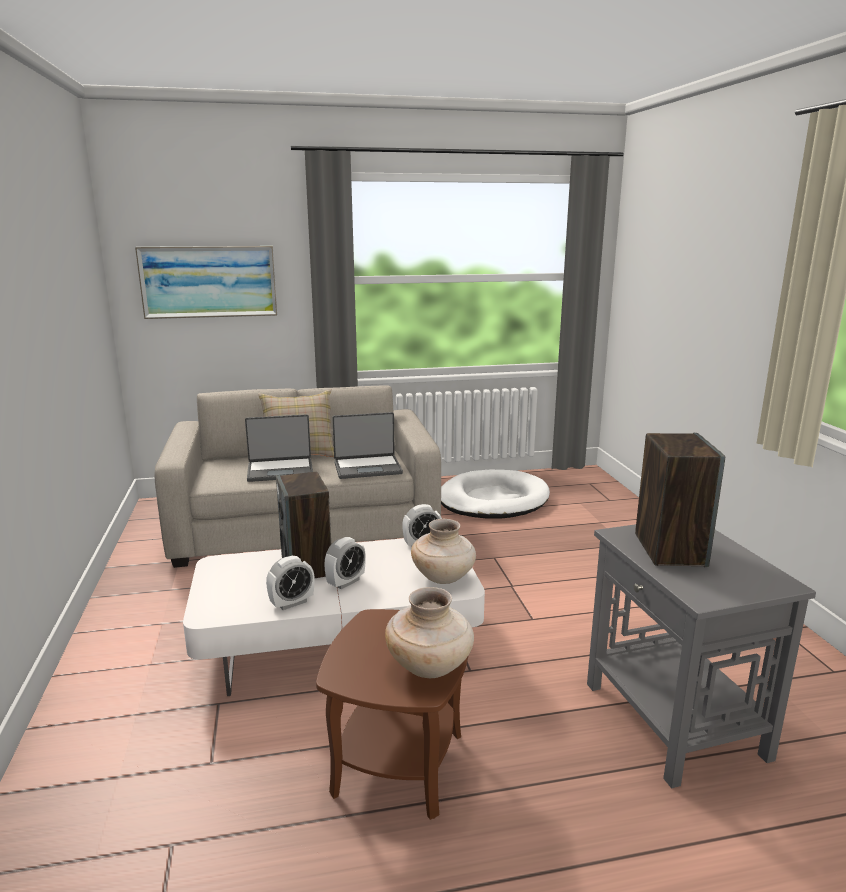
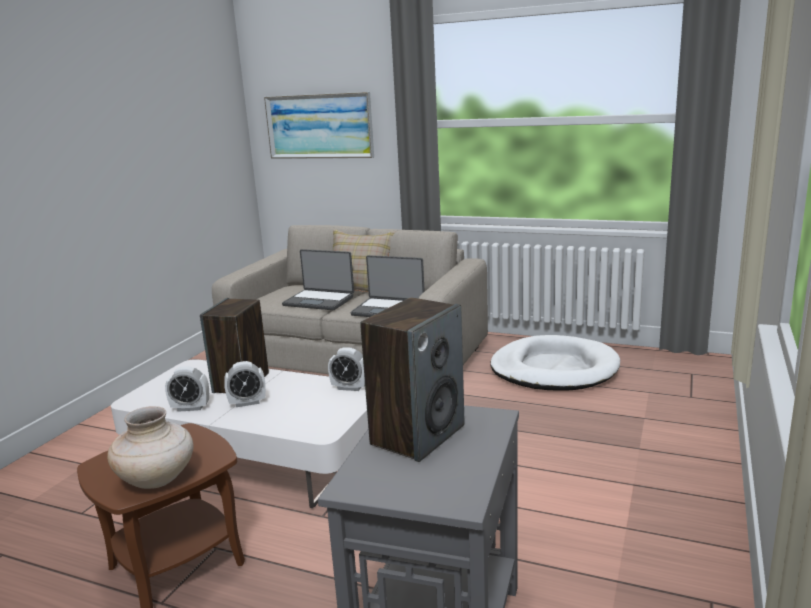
camera: 35 degrees right, 0 degrees up
(443, 578) = (321, 420): beige vase -> none

